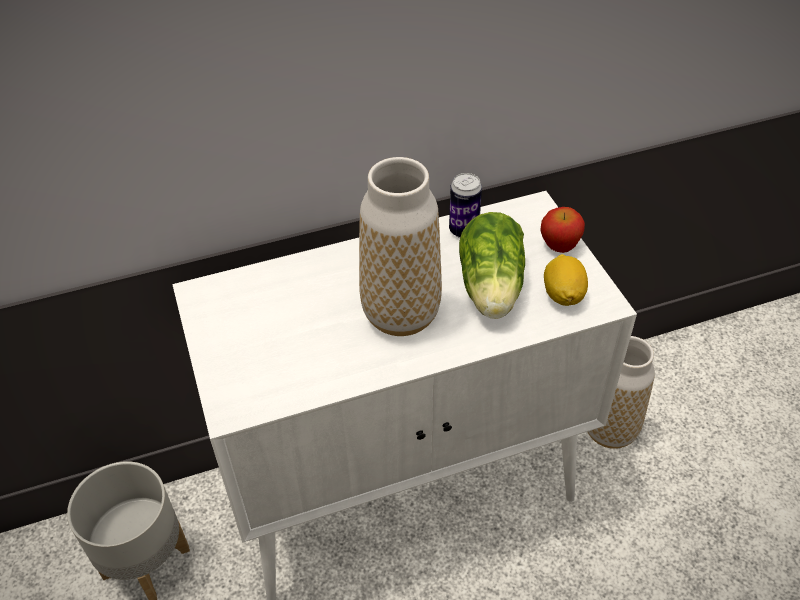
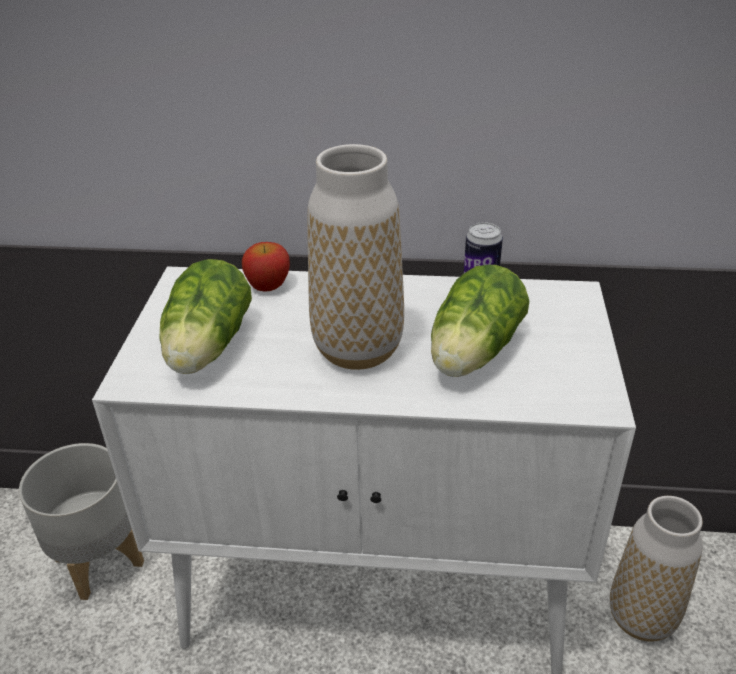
camera: 25 degrees right, 10 degrees down
(274, 356) = (206, 349): none -> lettuce
(559, 244) = (581, 333): apple -> apple (268, 285)
(563, 295) = (553, 382): lemon -> none

